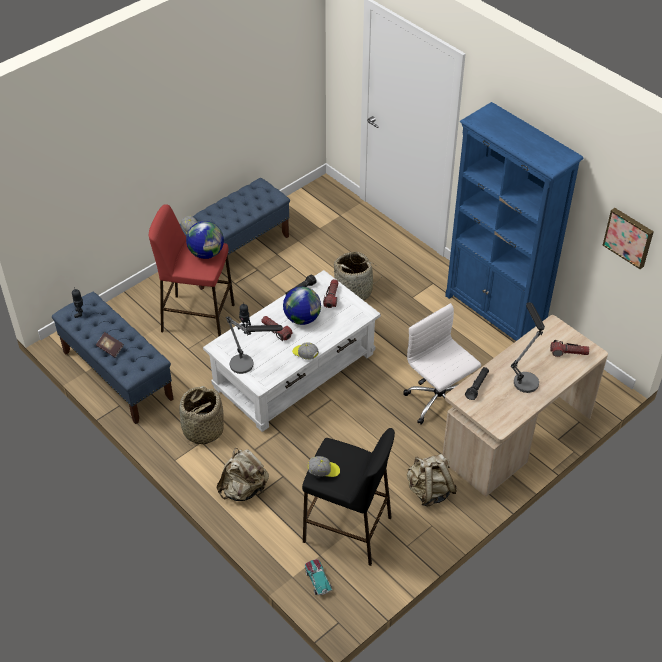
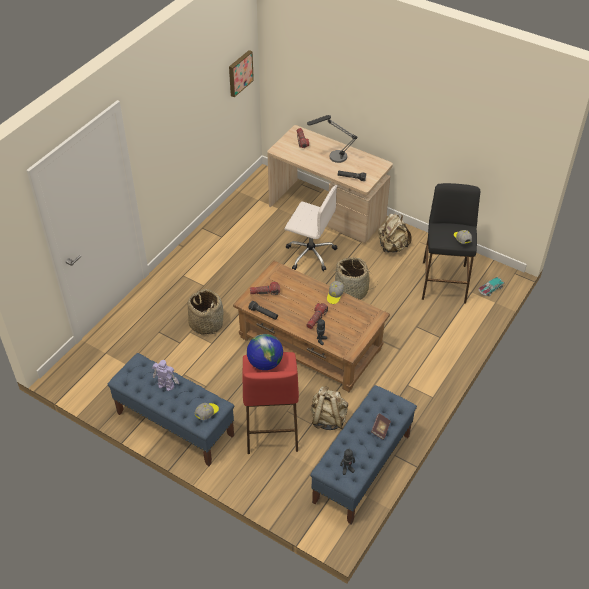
camera: 105 degrees left, 0 degrees up
(202, 430) = (395, 387): basket -> basket (352, 291)
(237, 209) = (165, 385): none -> toy robot
(243, 489) = (439, 346): beige backpack -> beige backpack (328, 419)
(249, 365) = (360, 327): table lamp -> none
(294, 371) = (311, 343): white coffee table -> brown coffee table
(302, 318) = (296, 305): globe -> none
(439, 401) = (309, 253): white office chair -> white office chair turned 105 degrees counterclockwise
(495, 313) = (208, 235): blue bookcase -> none

